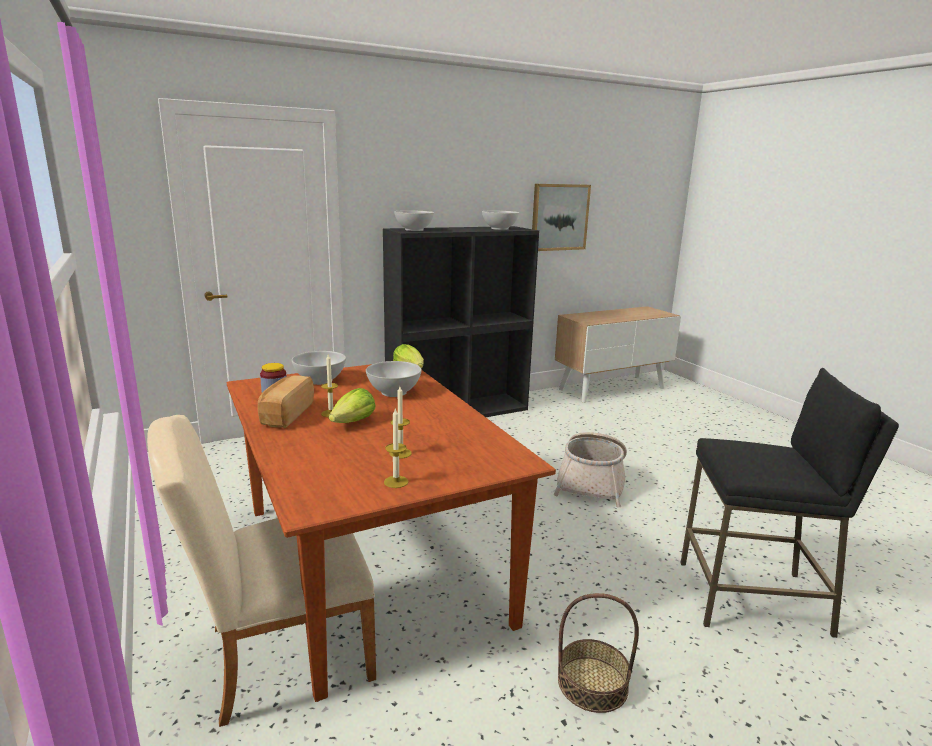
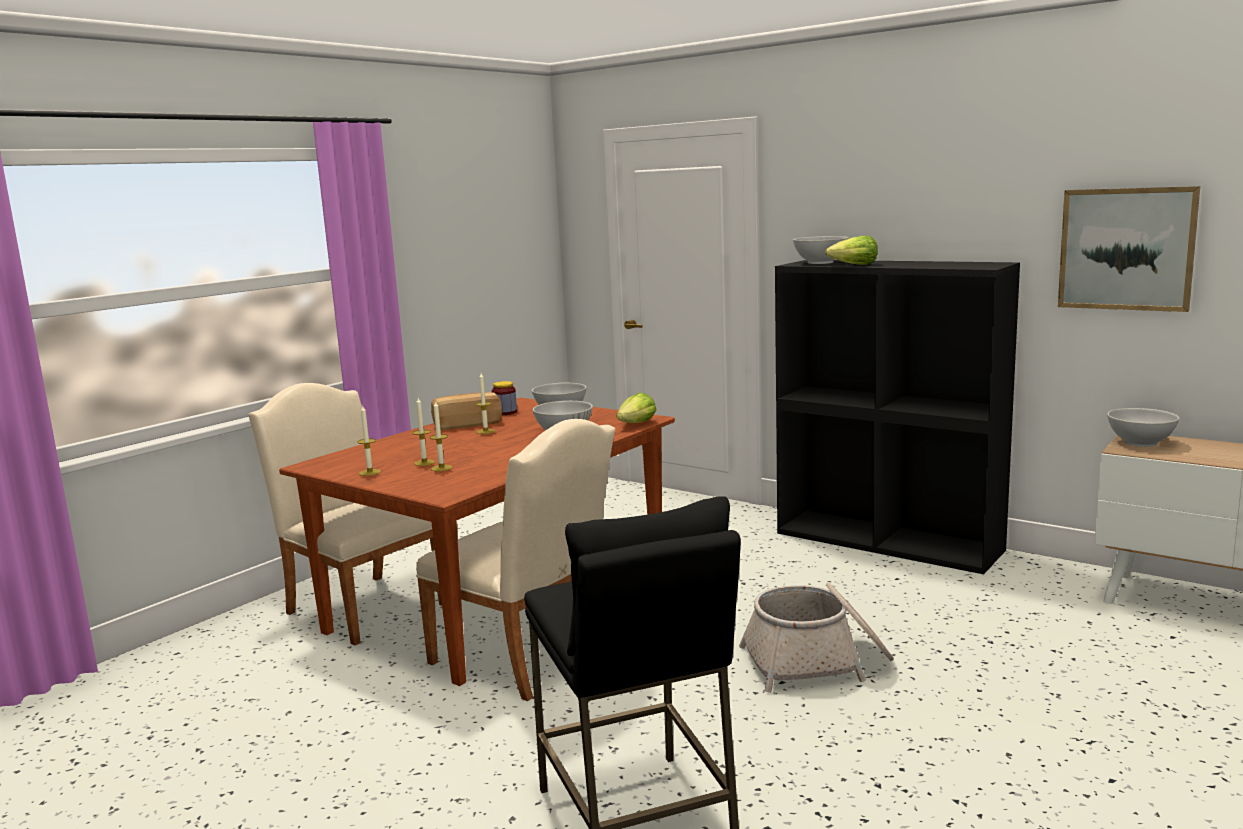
camera: 65 degrees right, 5 degrees down
(353, 422) = (474, 440): lettuce -> lettuce (854, 265)
(431, 449) = (441, 468): none -> candle
(500, 229) = (950, 265): white bowl -> white bowl (1140, 443)
(500, 580) = (528, 658): none -> beige chair
(592, 683) = (401, 737): basket -> none

